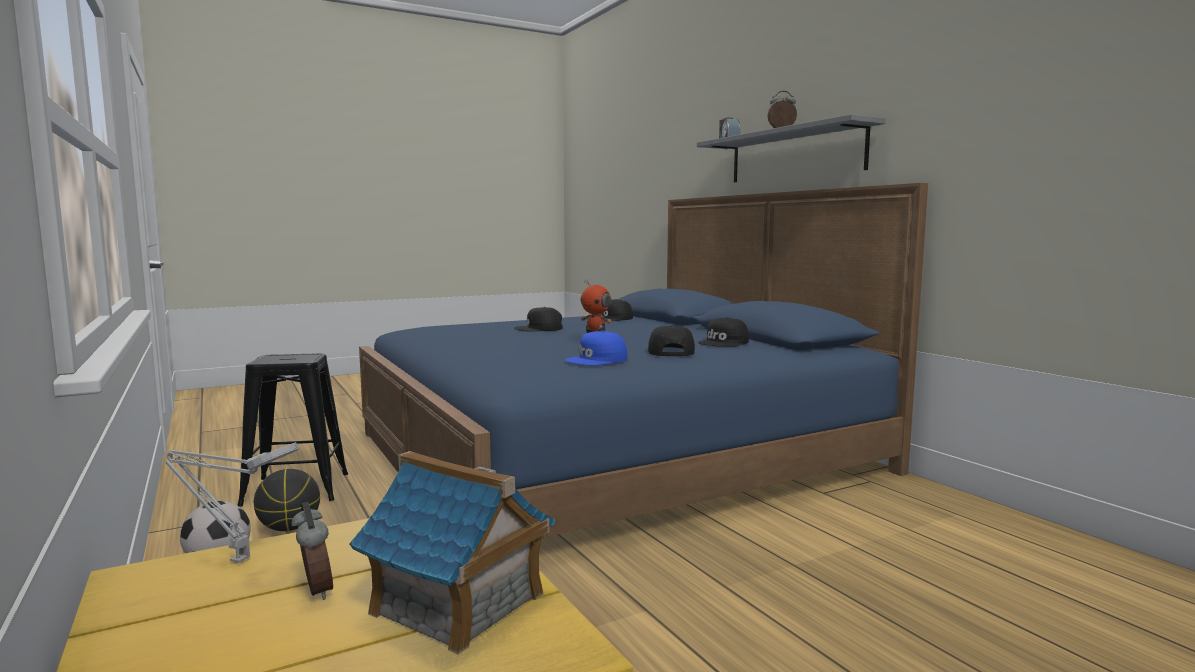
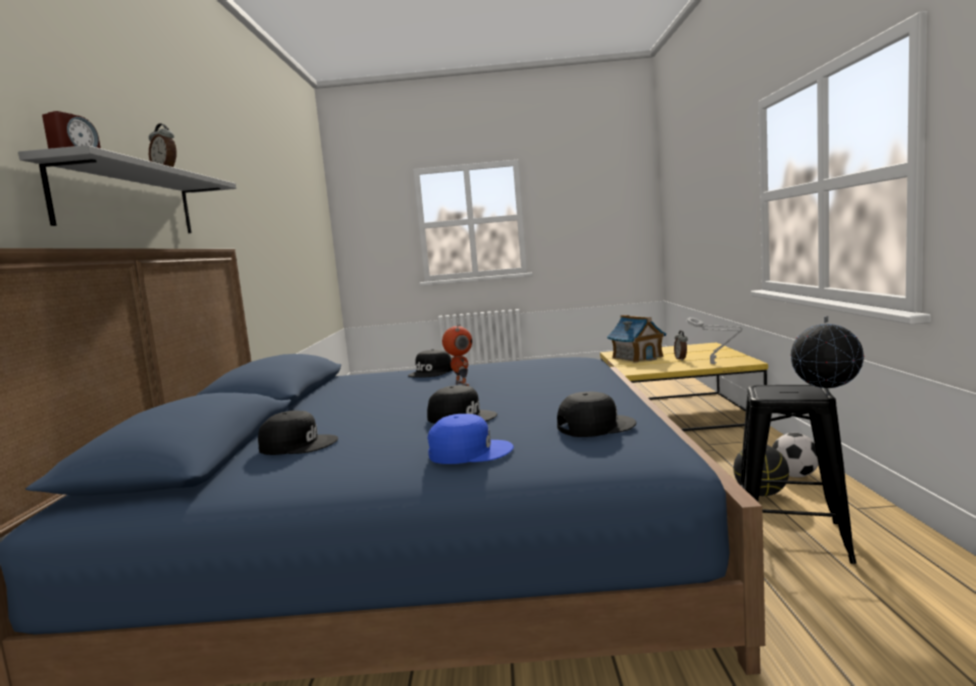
camera: 150 degrees left, 0 degrees up
(265, 355) = (826, 396): none -> globe
(597, 360) = (502, 366): blue cap -> blue cap (469, 451)
(724, 342) = (359, 381): black cap -> black cap (595, 426)

